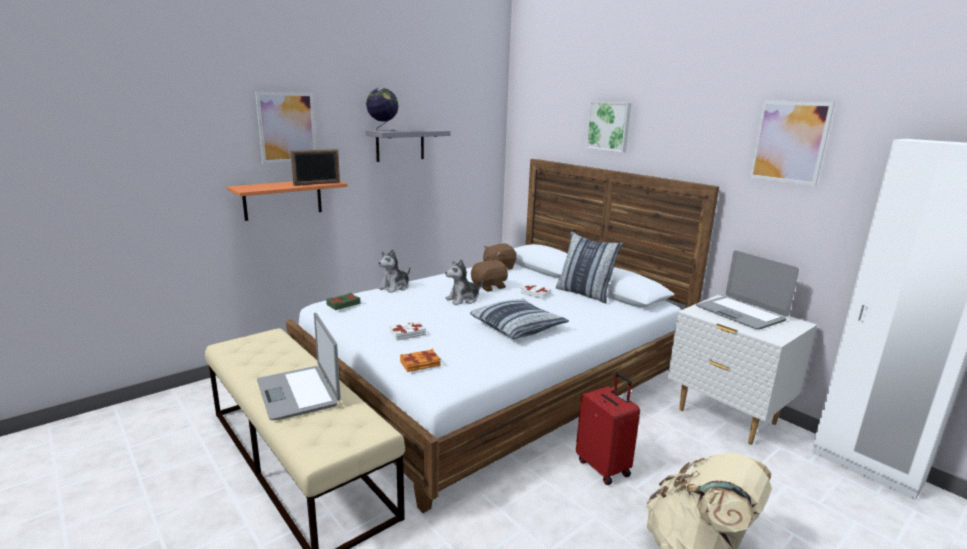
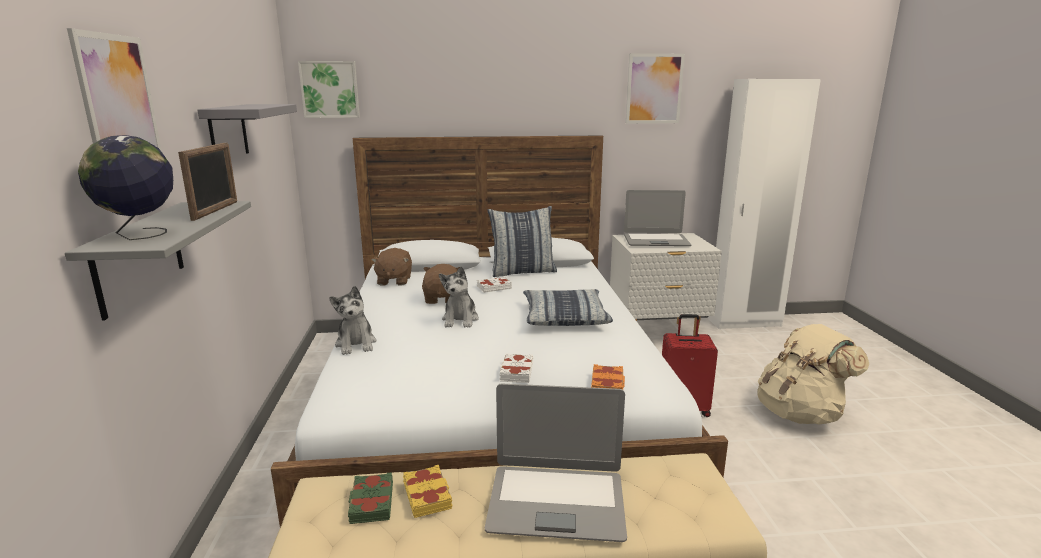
camera: 55 degrees left, 0 degrees up
(282, 358) = (428, 495): none -> yellow book
(283, 199) = (139, 257): orange shelf -> grey shelf
(343, 304) = (366, 388): green book -> green book (371, 503)
(383, 130) = (232, 107): globe -> globe (140, 235)
(609, 126) = (465, 87): picture -> picture (330, 89)

